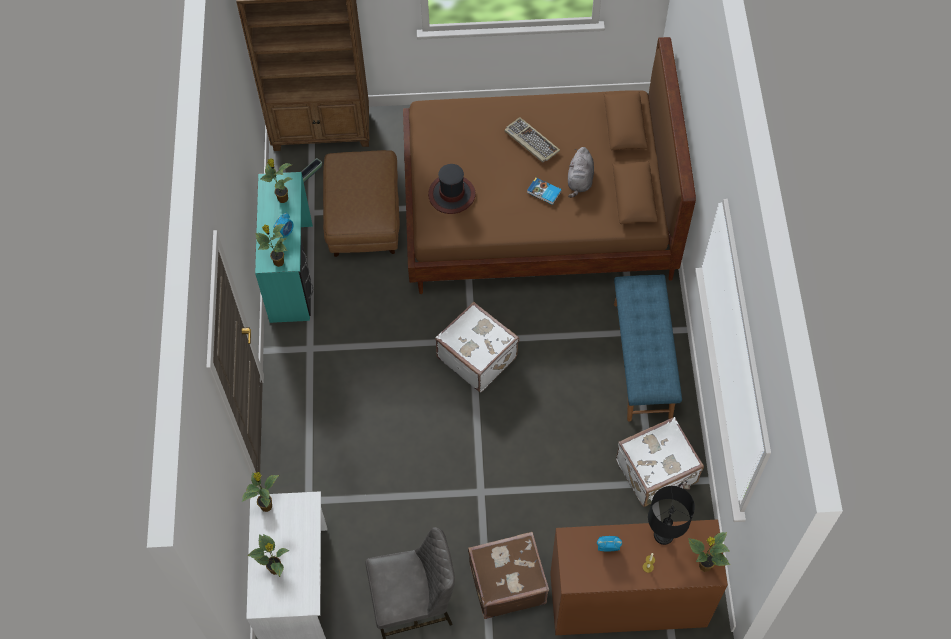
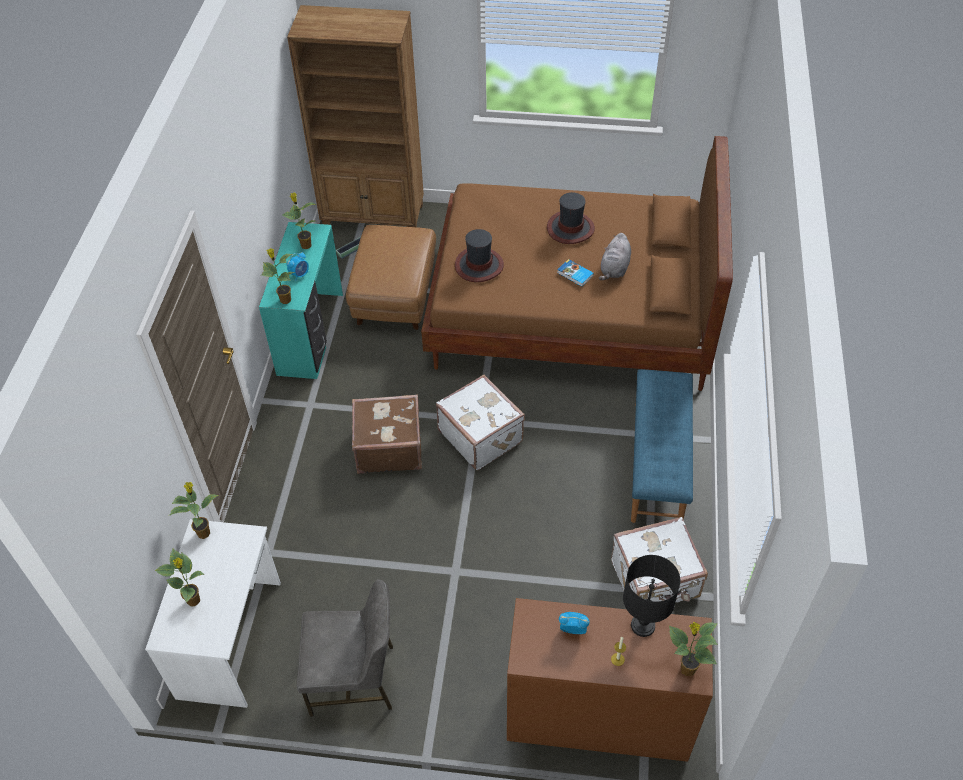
camera: 10 degrees right, 10 degrees down
(506, 582) = (463, 672): brown suitcase -> brown suitcase (388, 447)
(531, 141) = (570, 228): keyboard -> hat

